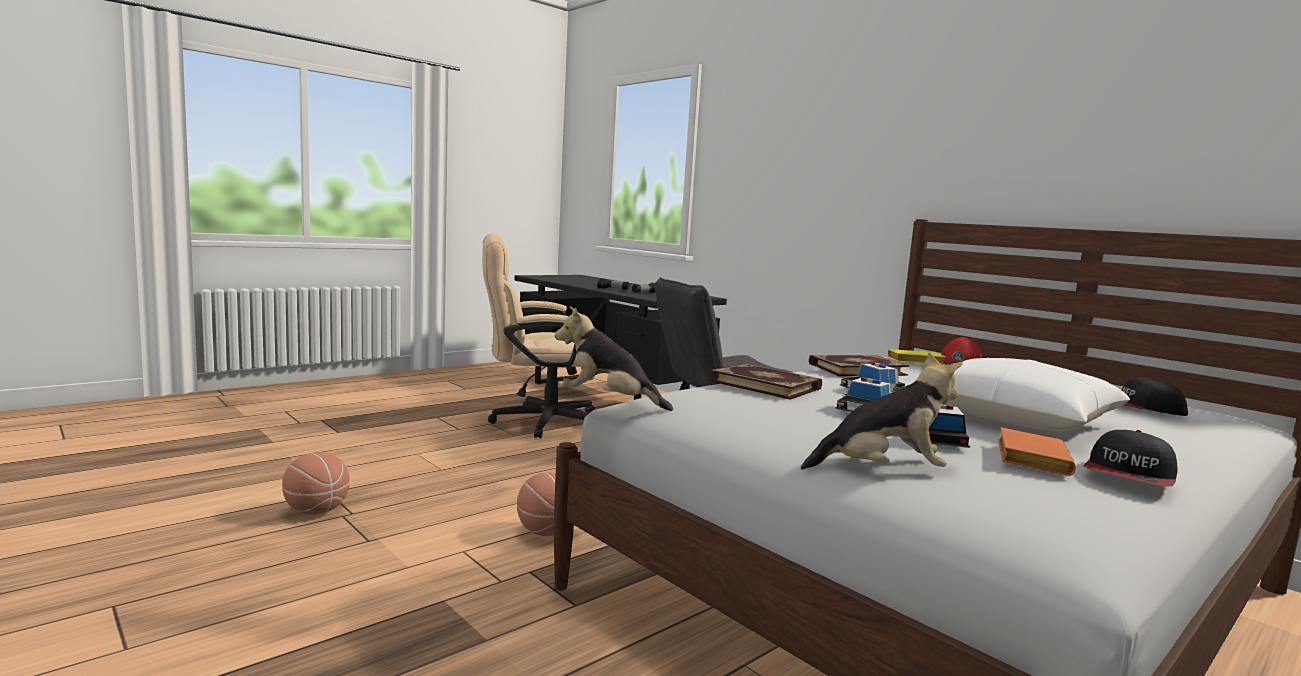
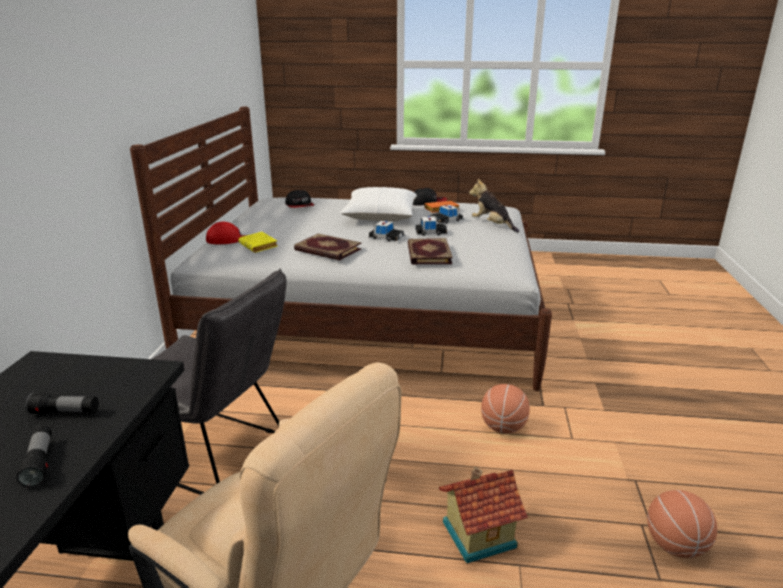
camera: 130 degrees left, 15 degrees up
(485, 471) = (477, 533): none -> toy house
(609, 402) = (531, 274): plush toy -> none

